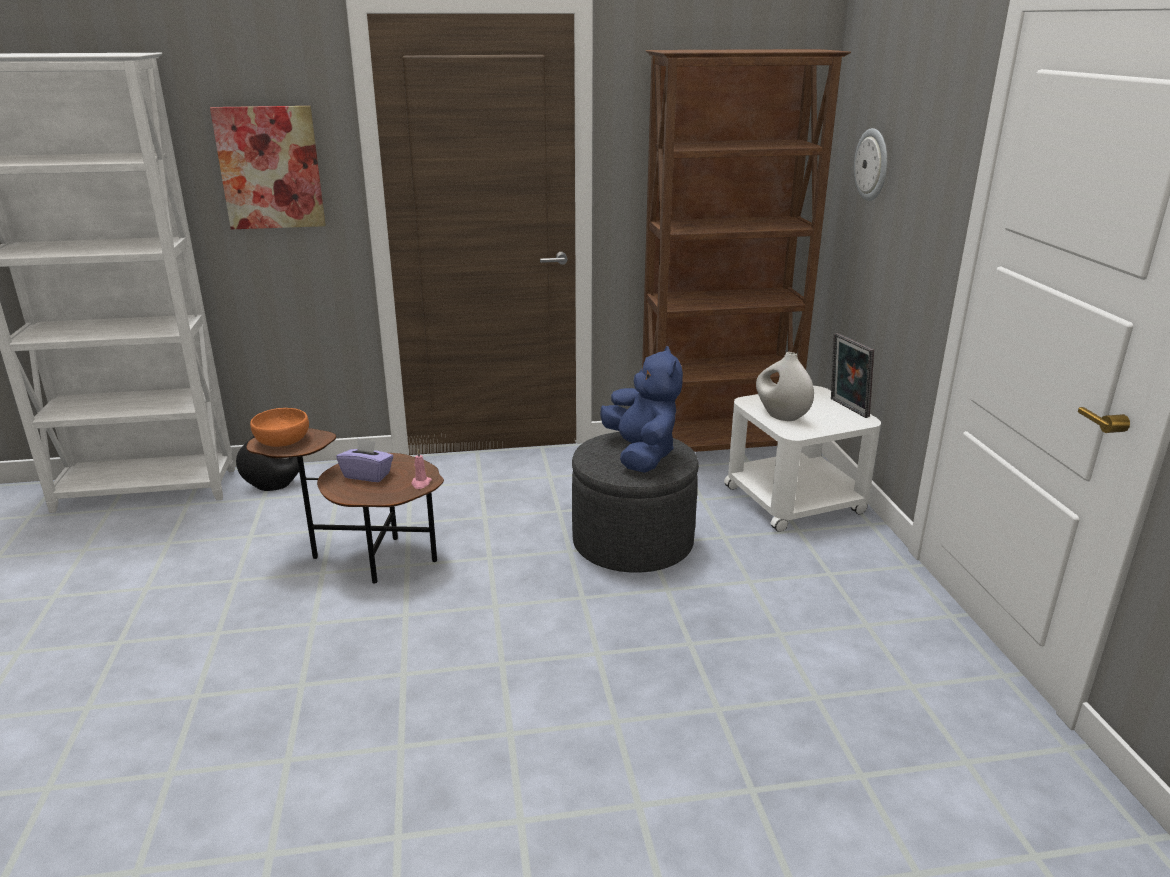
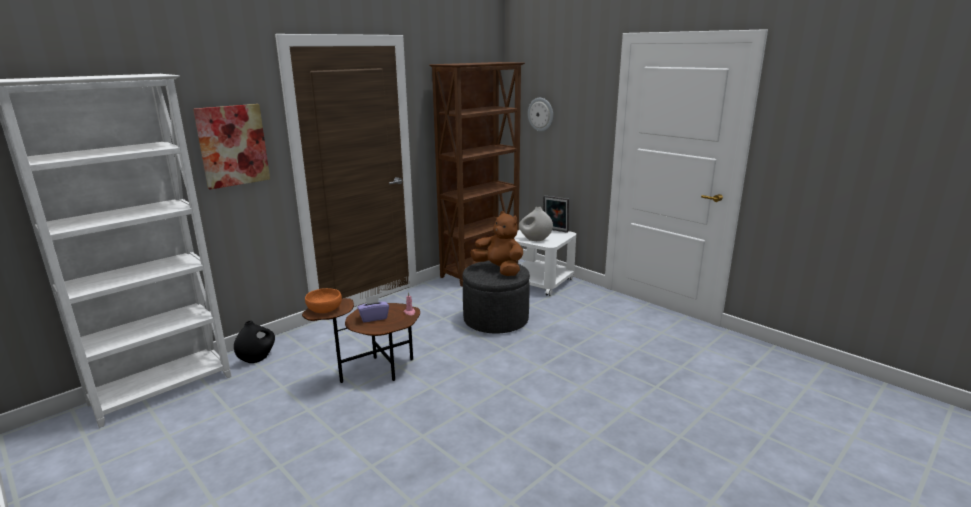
camera: 35 degrees left, 5 degrees down
(641, 454) = (499, 269): blue plush toy -> brown plush toy

